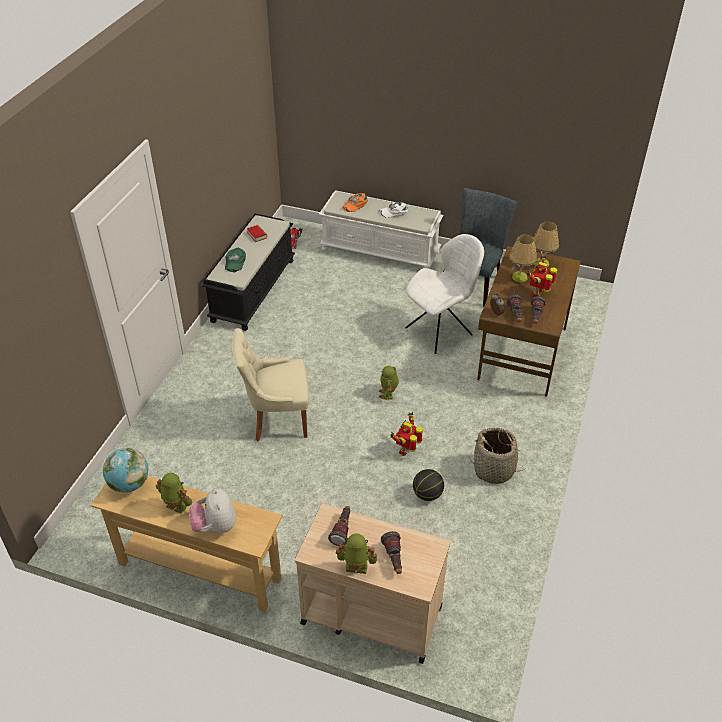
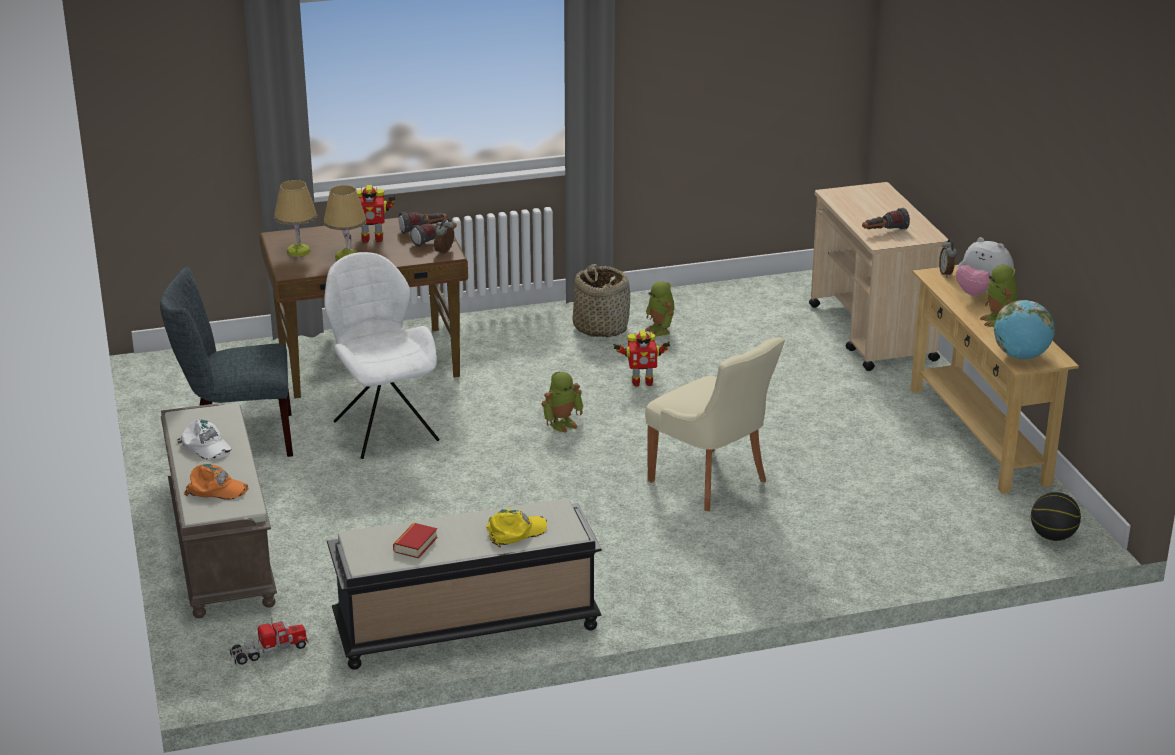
camera: 125 degrees left, 15 degrees down
(215, 526) = (981, 294): plush toy -> plush toy turned 90 degrees clockwise
(234, 262) = (515, 531): green cap -> yellow cap
(259, 529) = (946, 273): none -> alarm clock
(356, 568) = (910, 215): toy robot -> toy robot (660, 330)
(381, 250) = (219, 546): white bench -> brown bench
(394, 559) = (874, 204): flashlight -> none
(427, 494) = (688, 351): basketball -> basketball (1053, 537)
(440, 330) = (384, 429): white chair -> white chair turned 45 degrees clockwise

